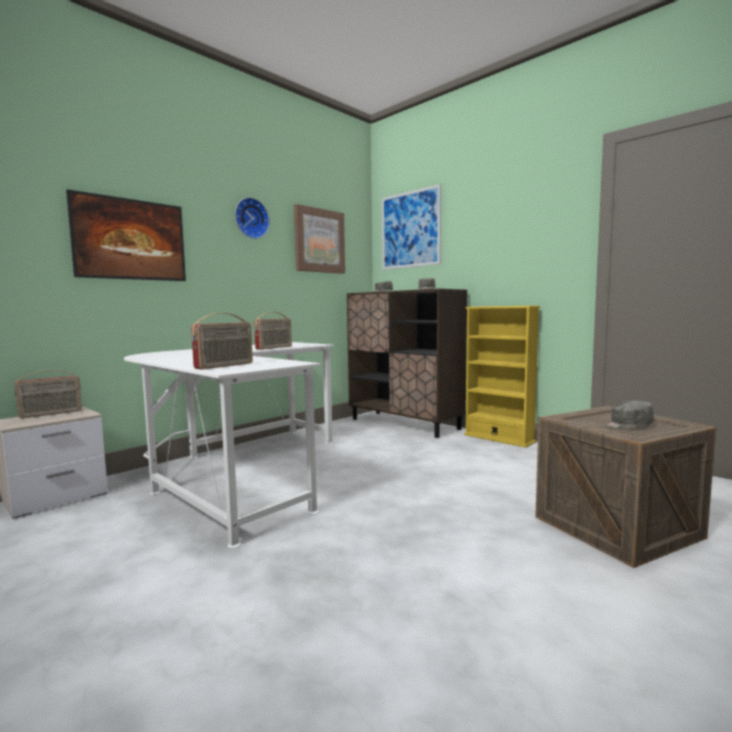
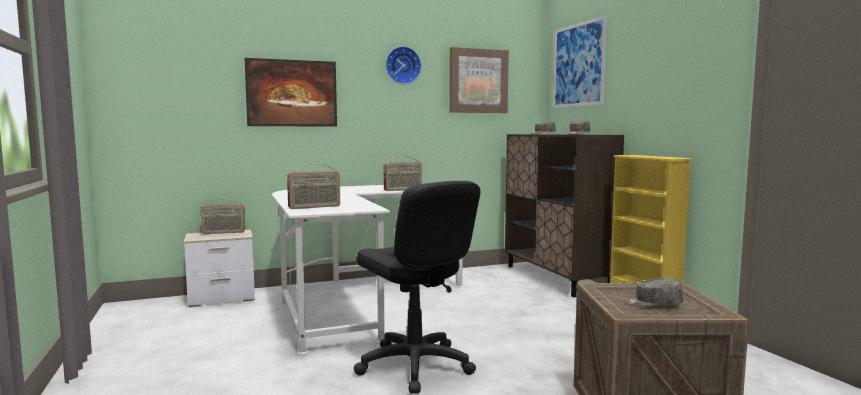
camera: 25 degrees right, 0 degrees up
(376, 531) = (414, 366): none -> black office chair

